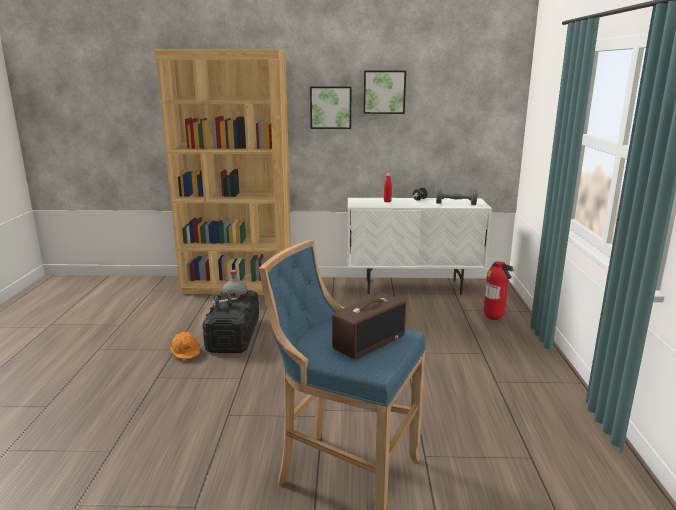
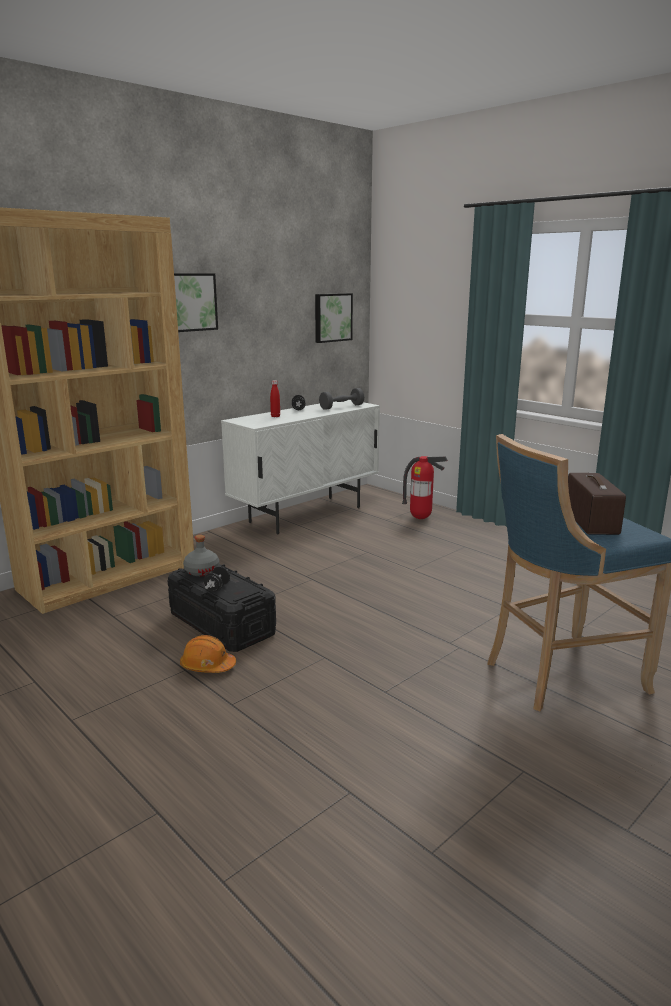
camera: 45 degrees left, 0 degrees up
(384, 92) = (246, 280): picture -> picture (332, 317)

